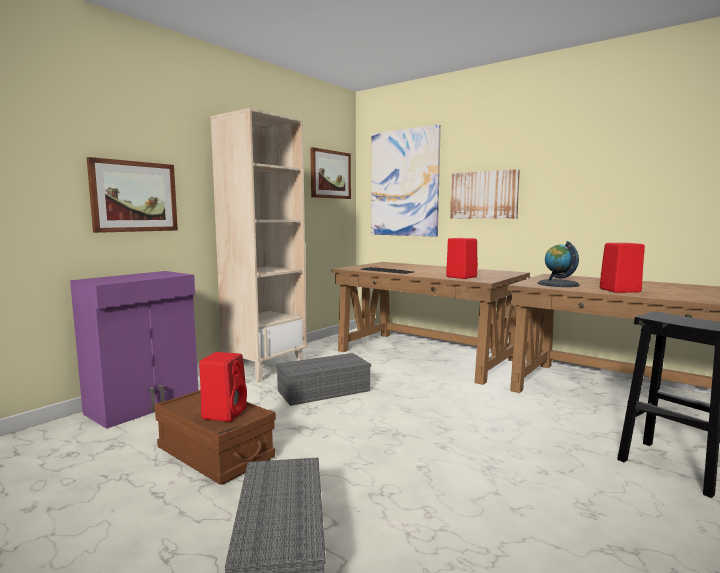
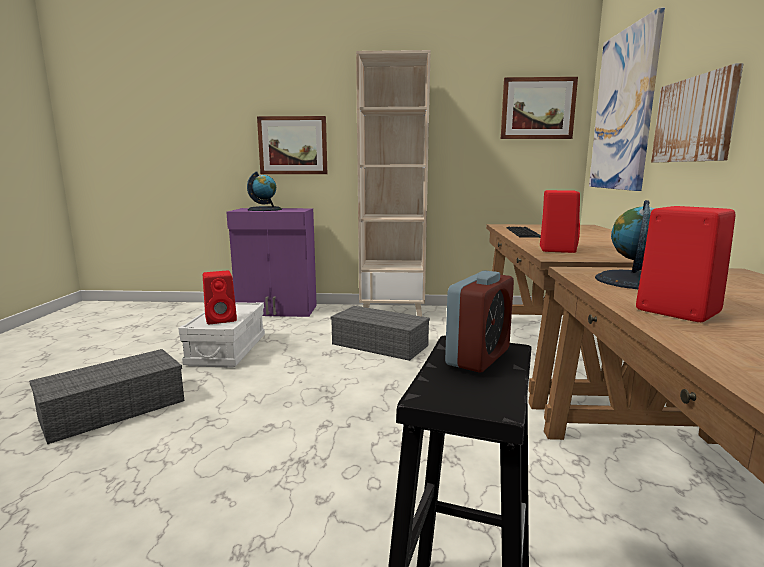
camera: 55 degrees right, 5 degrees up
(125, 277) = (265, 209): none -> globe
(215, 454) = (227, 350): brown storage box -> white storage box
(673, 317) = (478, 357): none -> alarm clock

